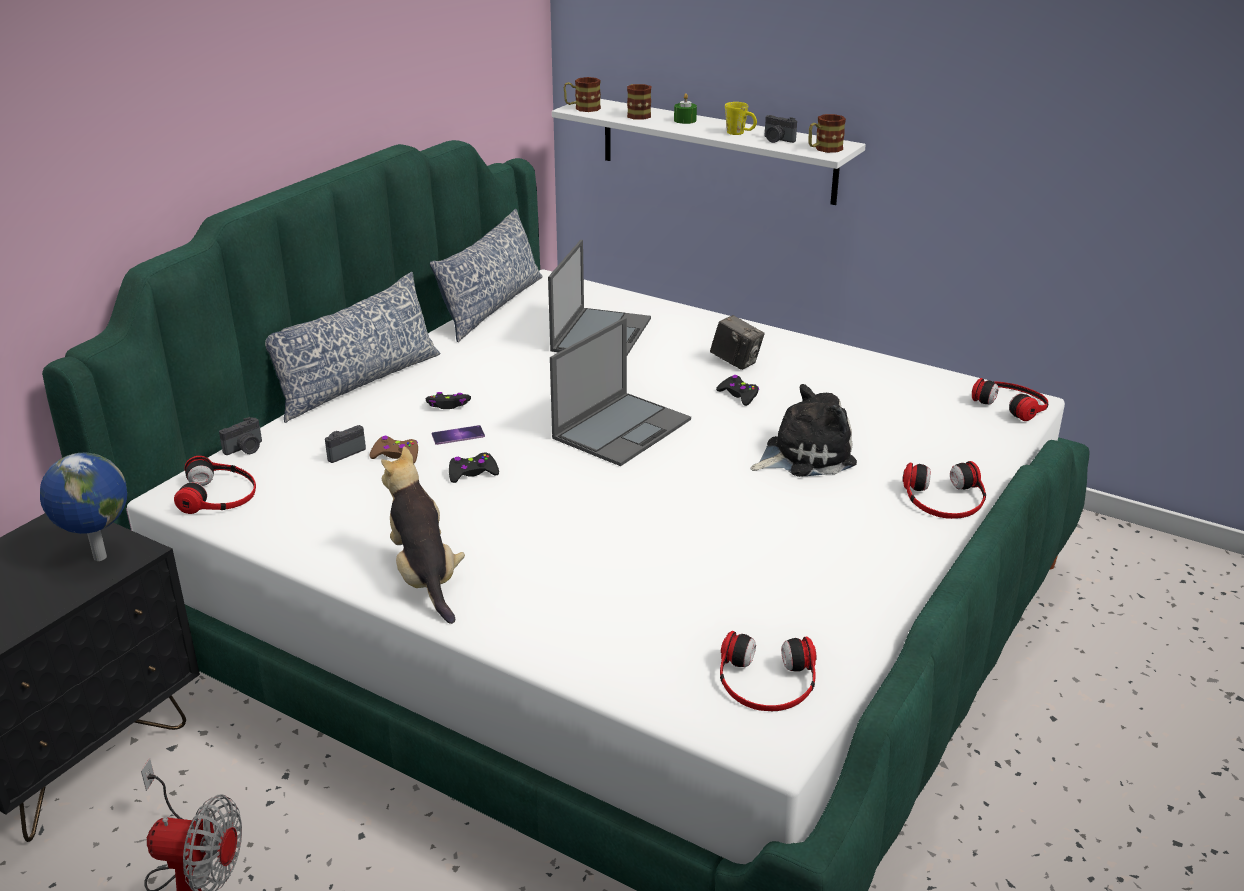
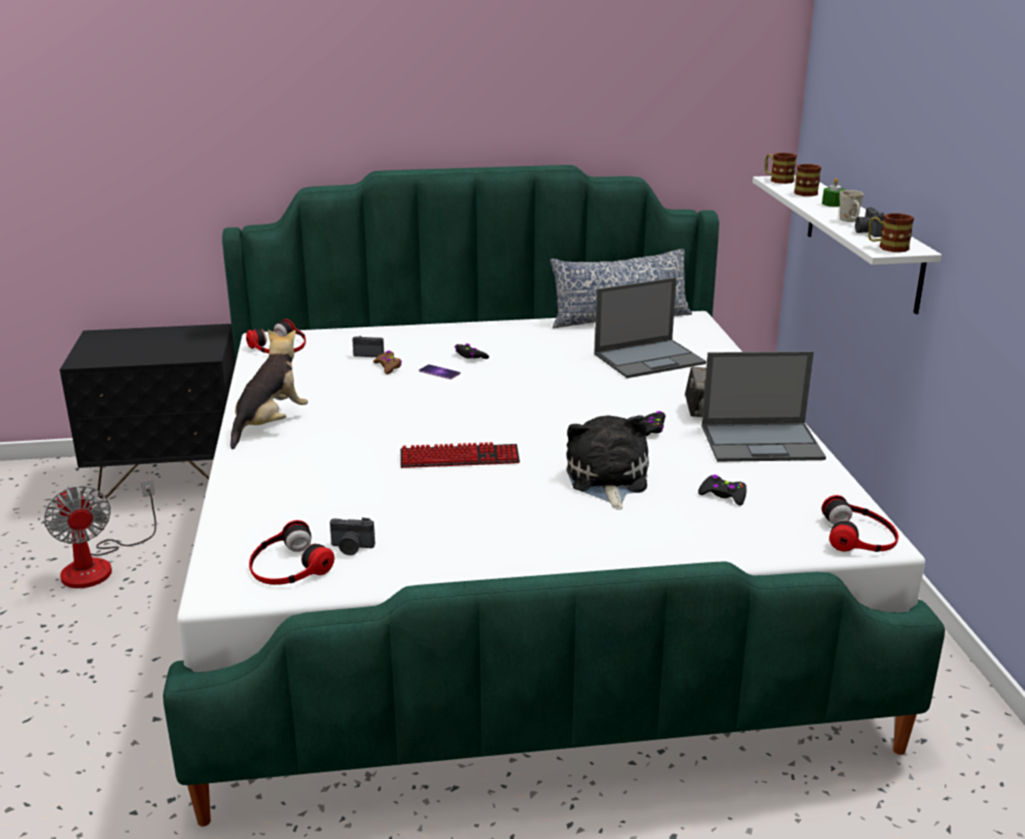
camera: 50 degrees right, 5 degrees down
(98, 558) = (191, 350): globe -> none
(245, 449) = (334, 333): camera -> camera (351, 548)
(357, 383) = (453, 326): pillow -> none
(472, 473) = (401, 392): black game controller -> black game controller (723, 495)
(622, 428) = (533, 411): laptop -> laptop (763, 442)
(666, 503) = (459, 458): none -> keyboard
(740, 133) = (850, 221): yellow mug -> white mug
(804, 455) = (607, 480): plush toy -> plush toy turned 120 degrees counterclockwise
(944, 499) = (637, 554): headphones -> none

